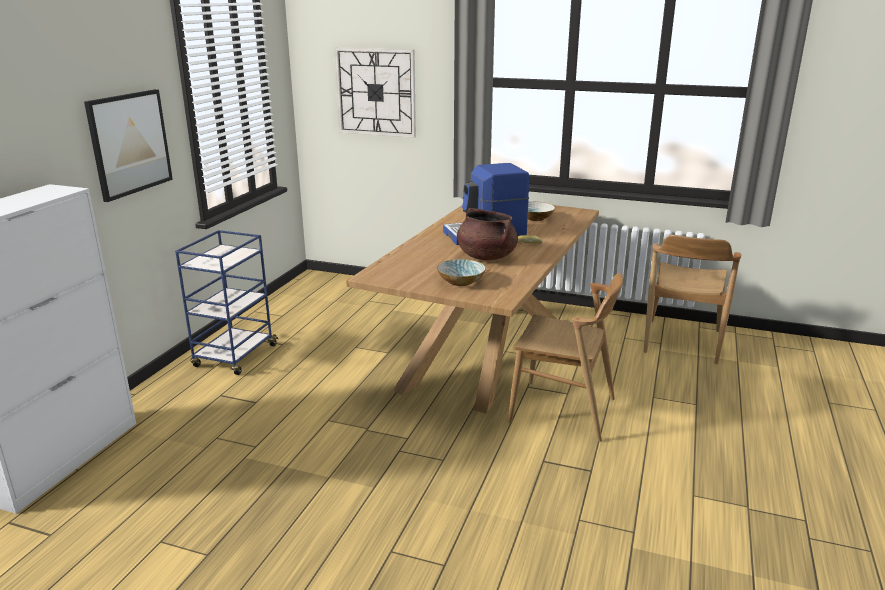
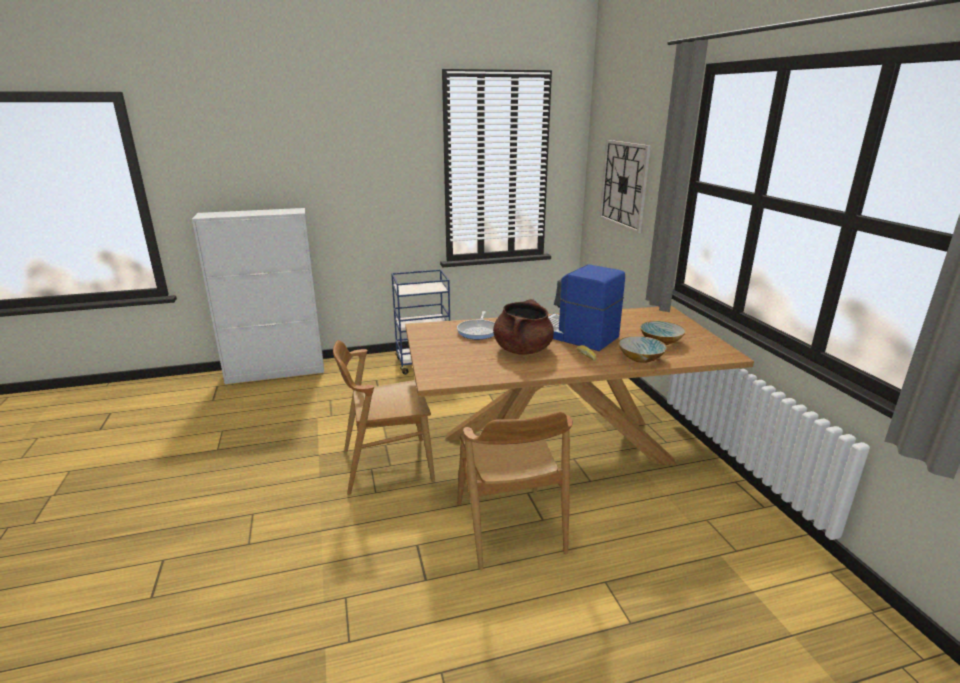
camera: 55 degrees right, 0 degrees up
(130, 143) = (382, 193): picture -> none
(420, 259) = (478, 331): none -> frying pan
(461, 282) = (452, 357): bowl -> bowl (641, 358)
(681, 341) = (766, 567): brown chair -> brown chair (387, 465)

